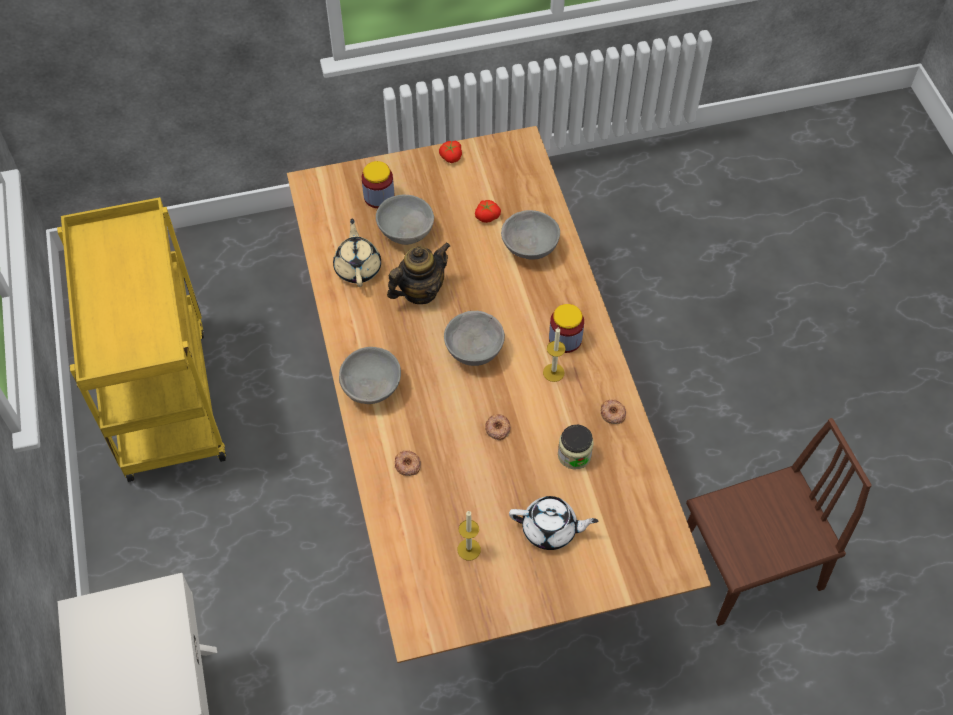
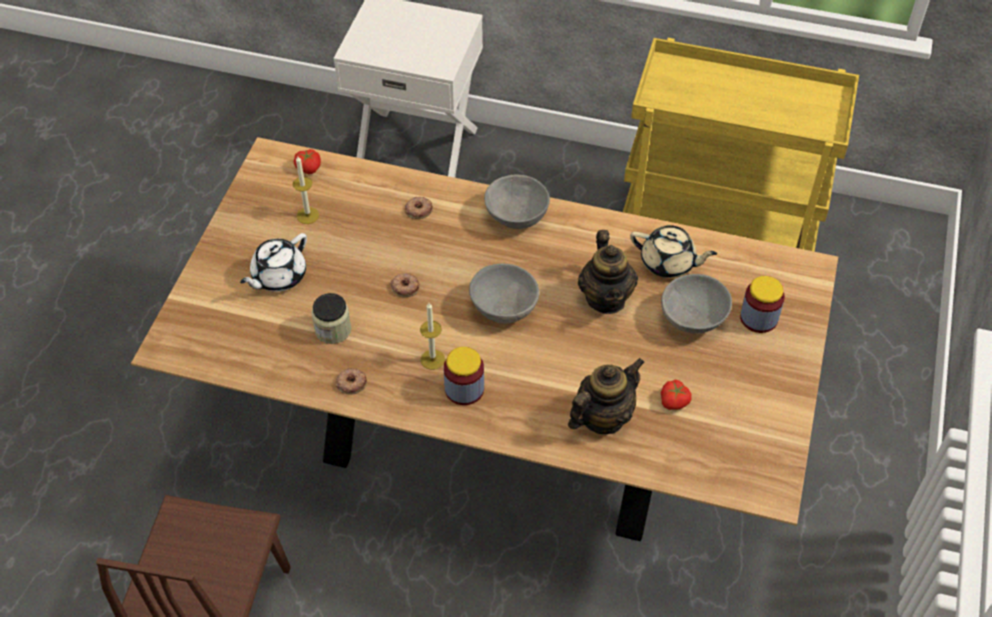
camera: 120 degrees right, 5 degrees down
(450, 157) = (786, 408): tomato -> tomato (309, 167)
(529, 249) = (602, 417): grey bowl -> teapot

